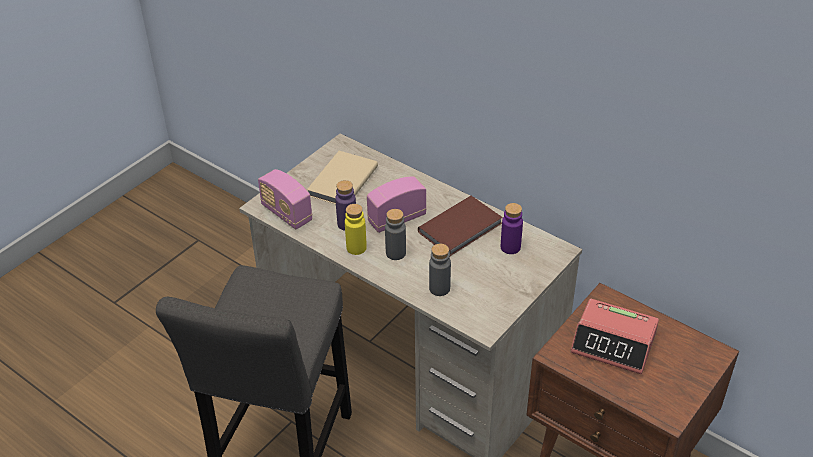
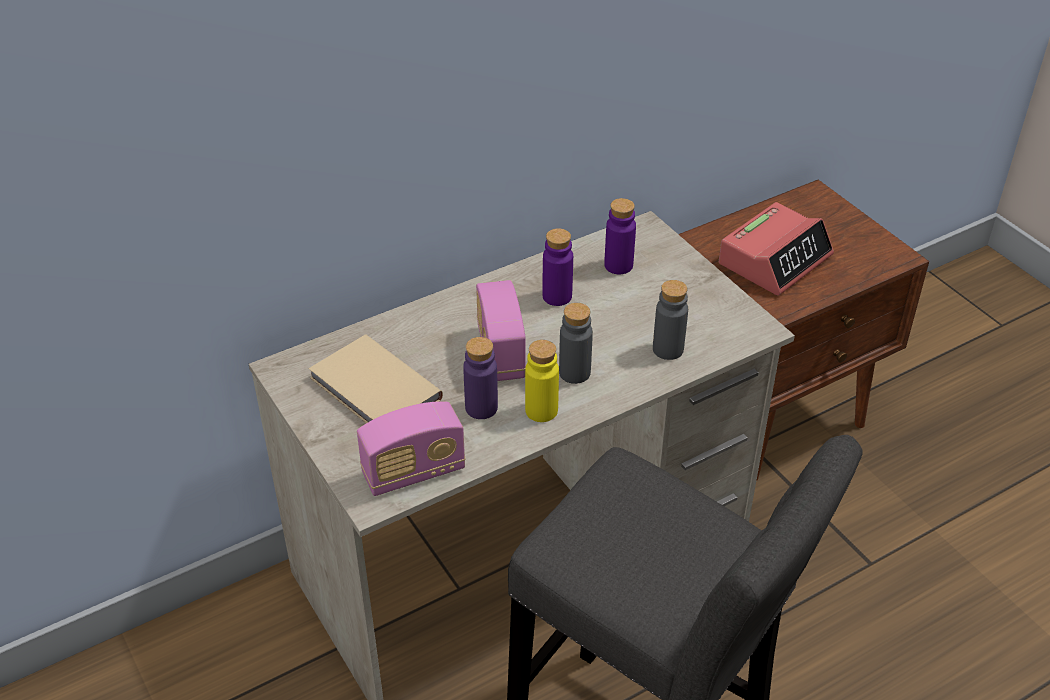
camera: 70 degrees left, 0 degrees up
(462, 228) = (557, 296): brown book -> purple bottle

